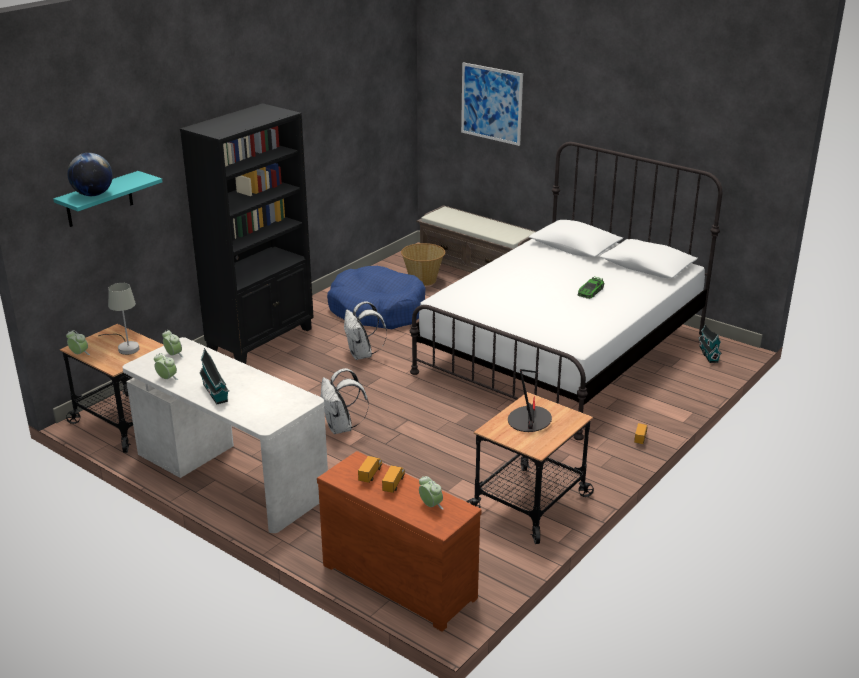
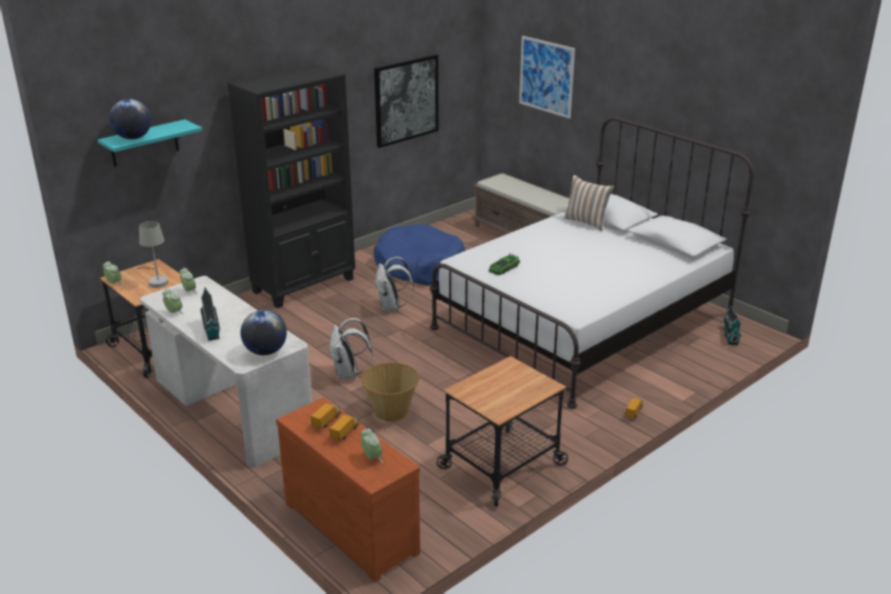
camera: 10 degrees right, 0 degrees up
(283, 410) = (265, 352): none -> globe
(347, 135) = (406, 100): none -> picture
(423, 280) = (472, 242): basket -> basket (391, 412)
(529, 420) = (501, 384): table lamp -> none
(553, 251) = (586, 222): none -> pillow
(590, 291) = (608, 263): toy car -> toy car (504, 268)

